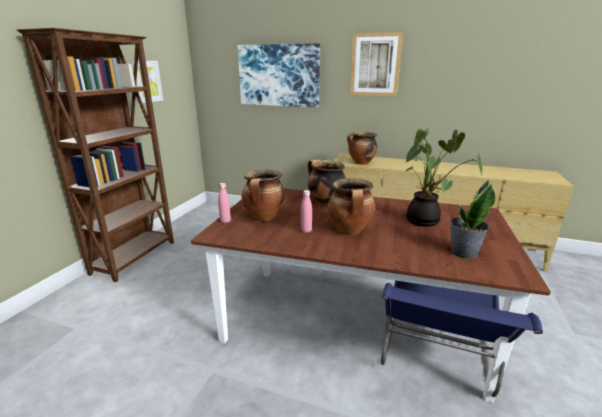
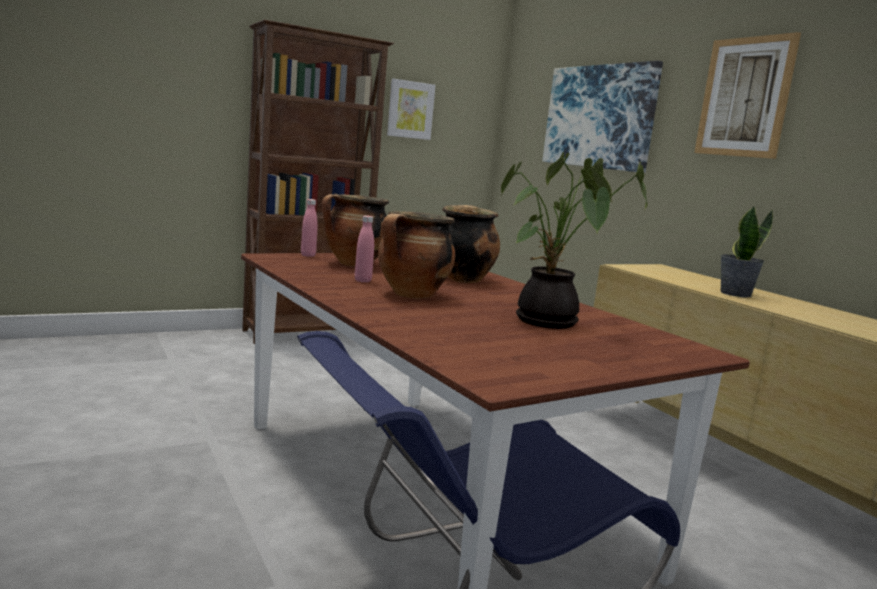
camera: 40 degrees right, 10 degrees down
(361, 163) = (660, 275): cooking pot -> none
(463, 252) = (494, 347): potted plant -> potted plant (735, 294)

